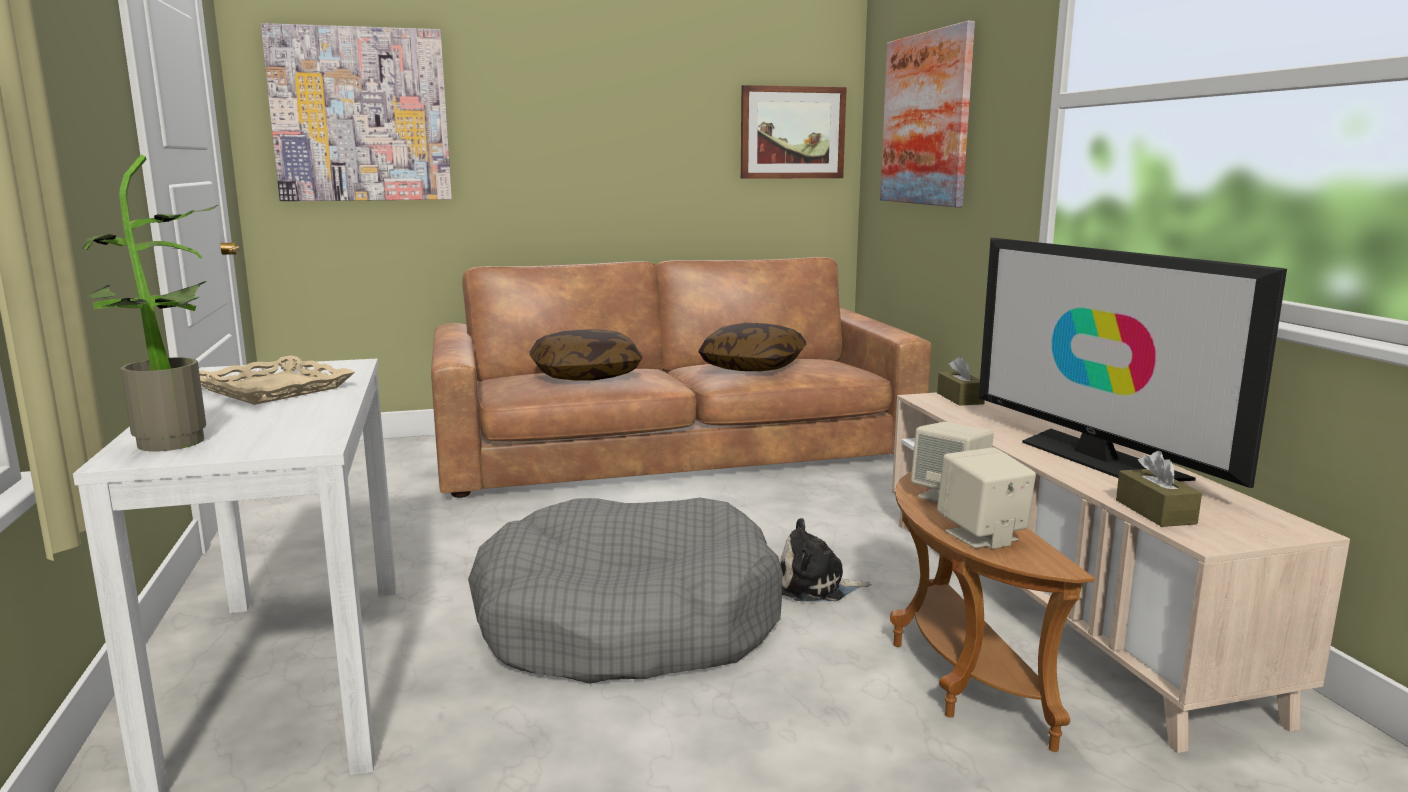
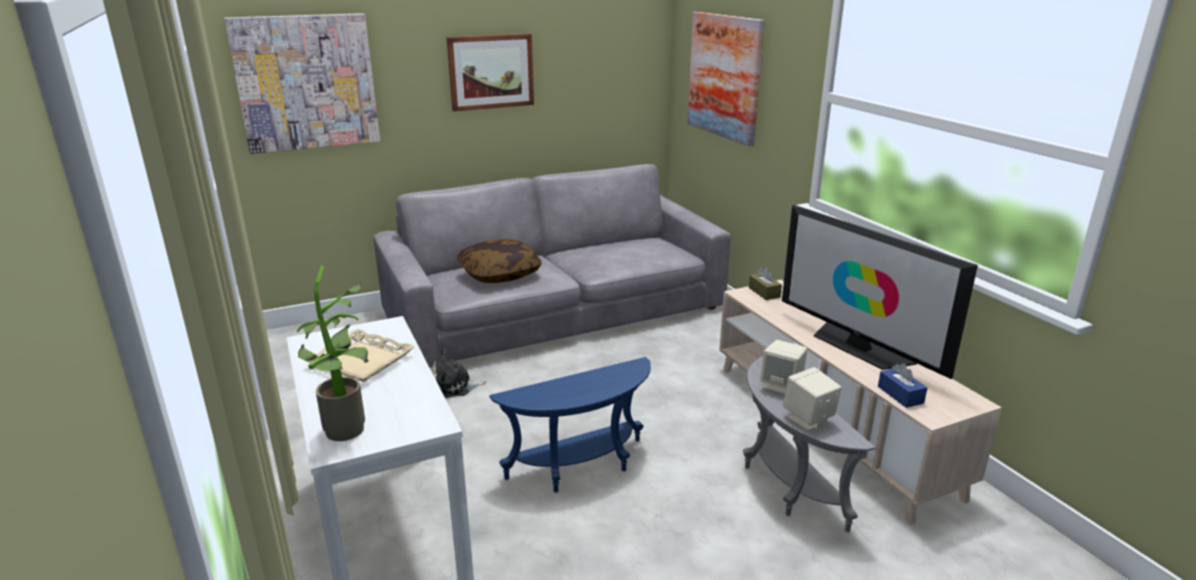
camera: 10 degrees left, 10 degrees up
(627, 623) = (581, 468): grey dog bed -> blue side table
(674, 449) = (555, 311): brown sofa -> grey sofa
(753, 367) = (611, 256): pillow -> none
(792, 133) = (622, 72): picture -> picture (491, 72)
(816, 586) = (687, 426): plush toy -> plush toy (454, 387)
(956, 674) = (785, 485): brown side table -> grey side table
(1155, 512) = (900, 395): brown tissue box -> blue tissue box

